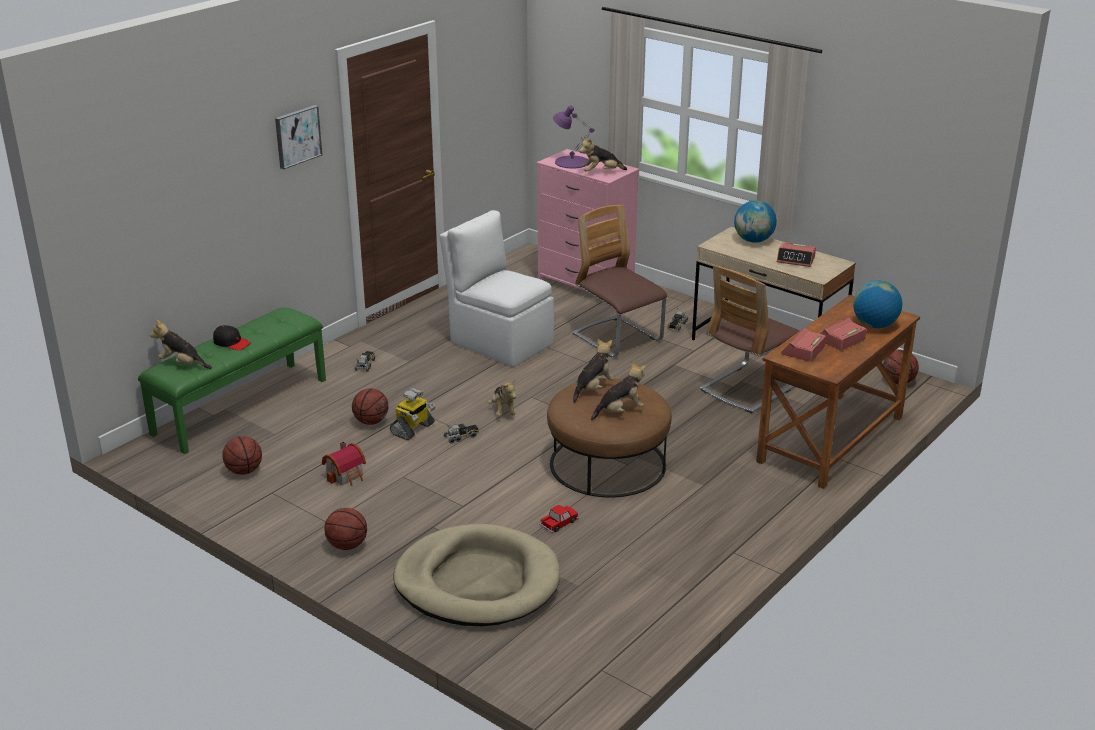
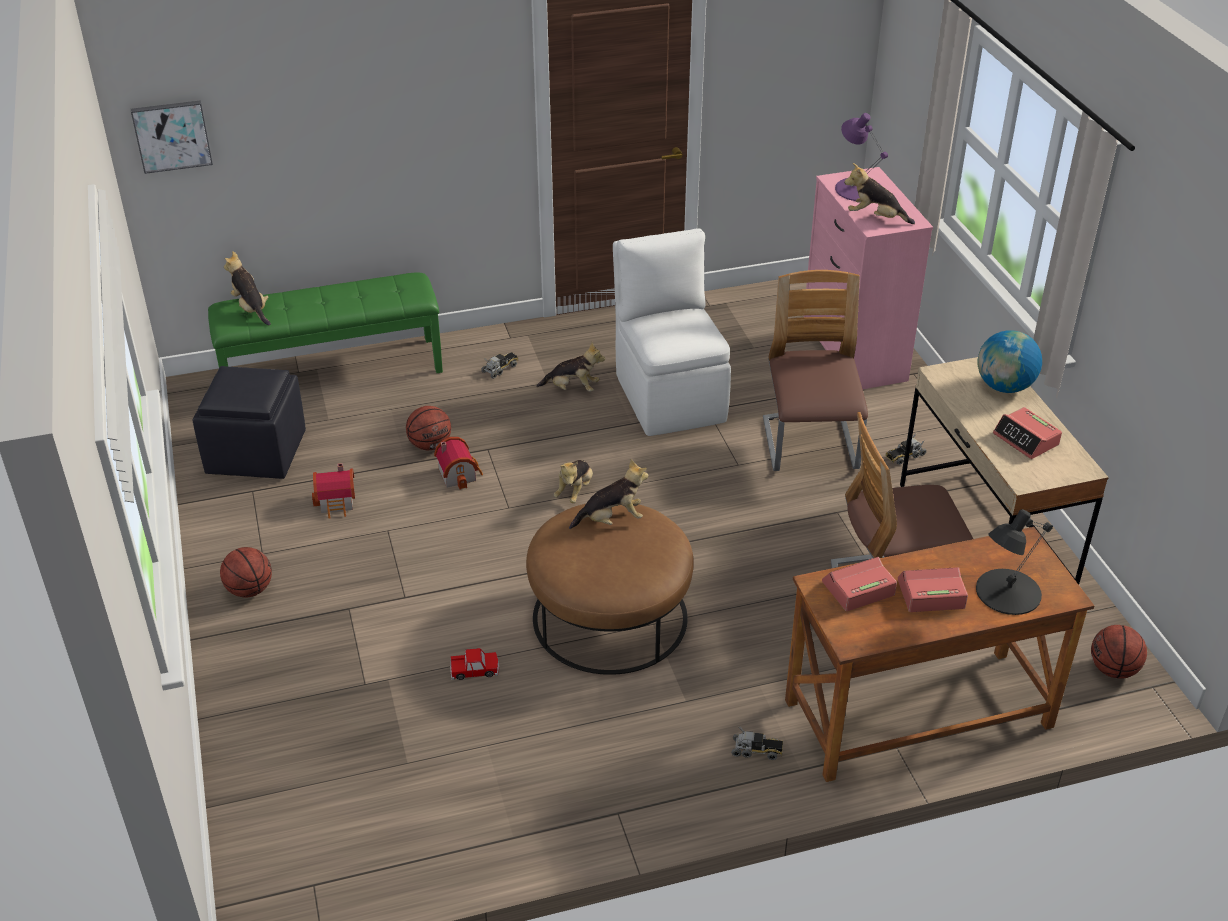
camera: 35 degrees right, 10 degrees up
(231, 343) = (320, 300): black cap -> none
(244, 471) = (256, 453): basketball -> black ottoman
(297, 136) = (459, 74): picture -> picture (172, 135)
(413, 429) = (459, 473): toy robot -> toy house
(461, 437) = (497, 506): toy truck -> toy truck (757, 750)
(477, 582) = (316, 701): beige dog bed -> none
(620, 411) = (605, 565): plush toy -> plush toy (572, 388)
(874, 325) = (1007, 592): globe -> black table lamp

